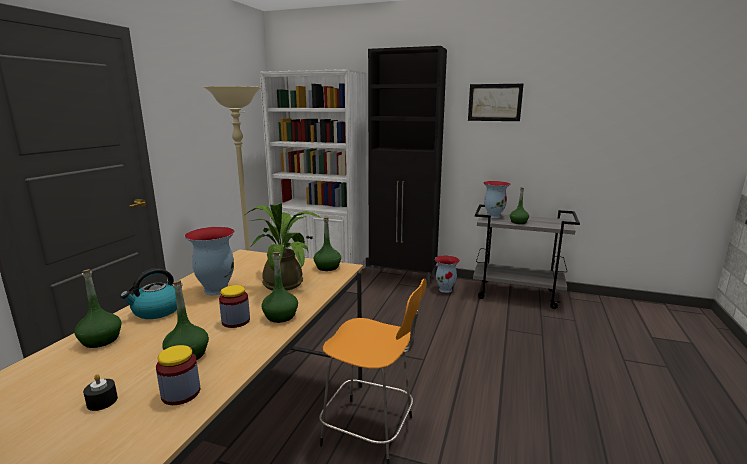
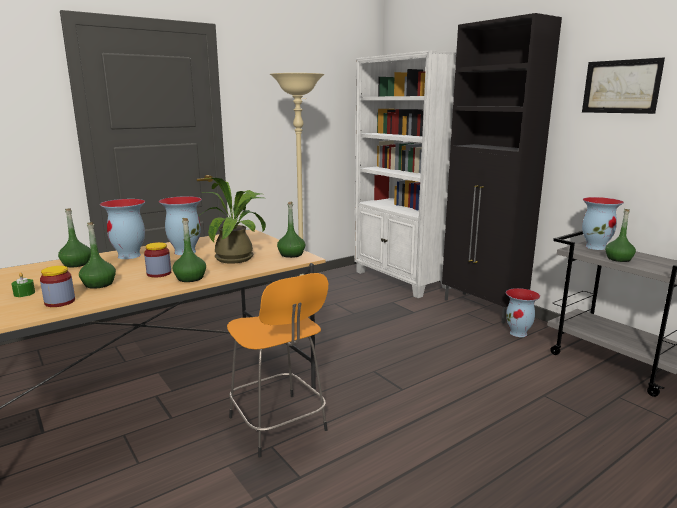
camera: 35 degrees right, 0 degrees up
(102, 401) = (24, 293): black candle -> green candle
(156, 311) = (129, 256): kettle -> vase

